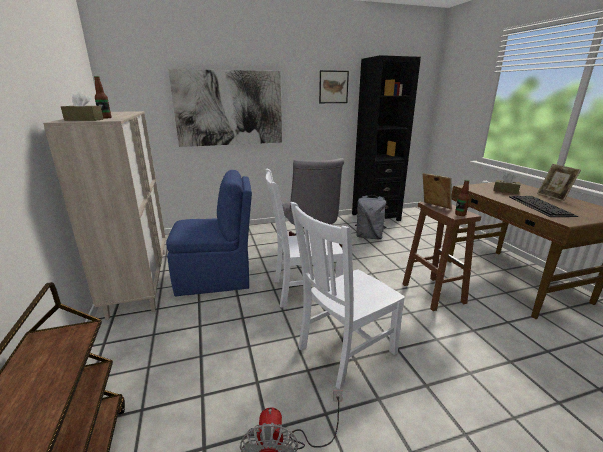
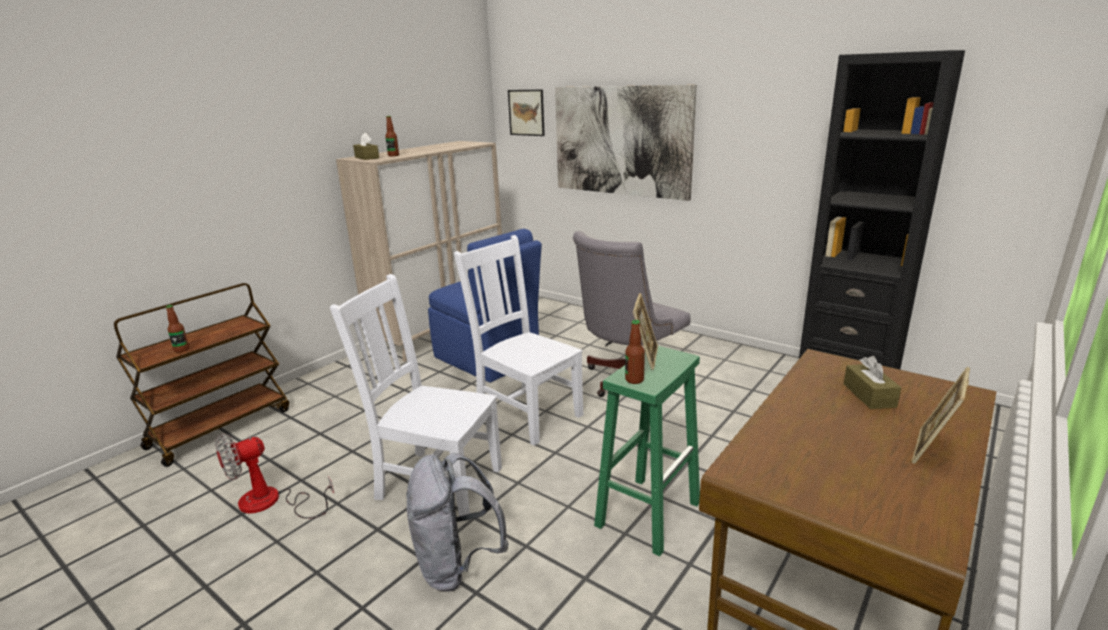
camera: 55 degrees right, 0 degrees up
(47, 402) = (182, 350): none -> bottle
(333, 87) = (793, 111): picture -> picture (526, 112)
(369, 237) = (753, 404): grey backpack -> grey backpack (457, 566)
(432, 293) = (648, 513): brown stool -> green stool
(541, 206) = (811, 439): keyboard -> none

